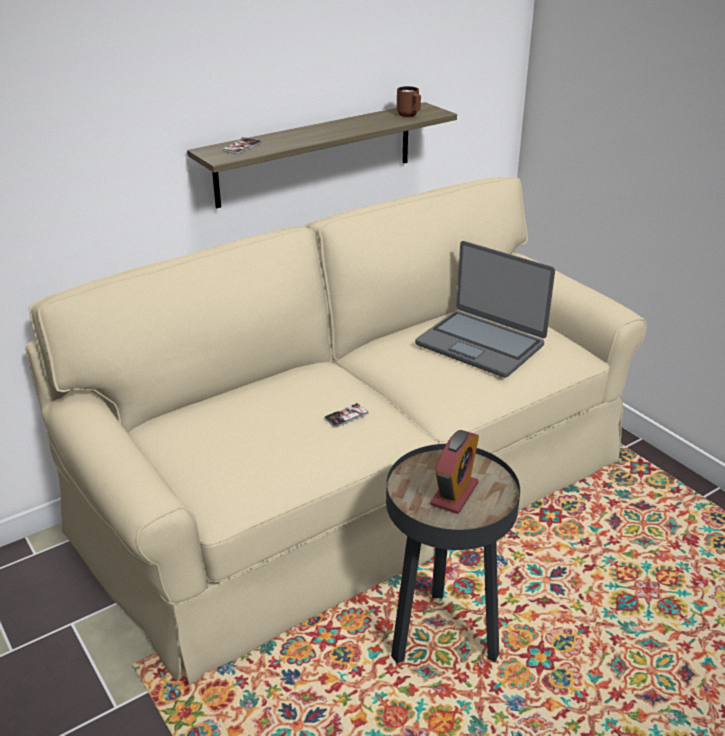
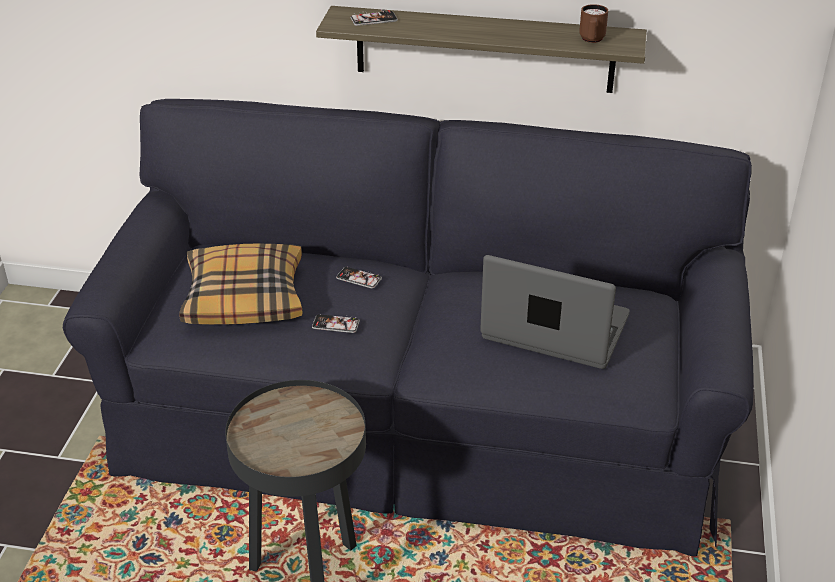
camera: 45 degrees right, 5 degrees up
(248, 437) = (244, 297): none -> pillow
(310, 381) = (359, 278): none -> phone
(362, 490) = (417, 420): beige sofa -> black sofa
(454, 494) = (290, 435): alarm clock -> none
(481, 344) = (554, 329): laptop -> laptop turned 120 degrees clockwise

